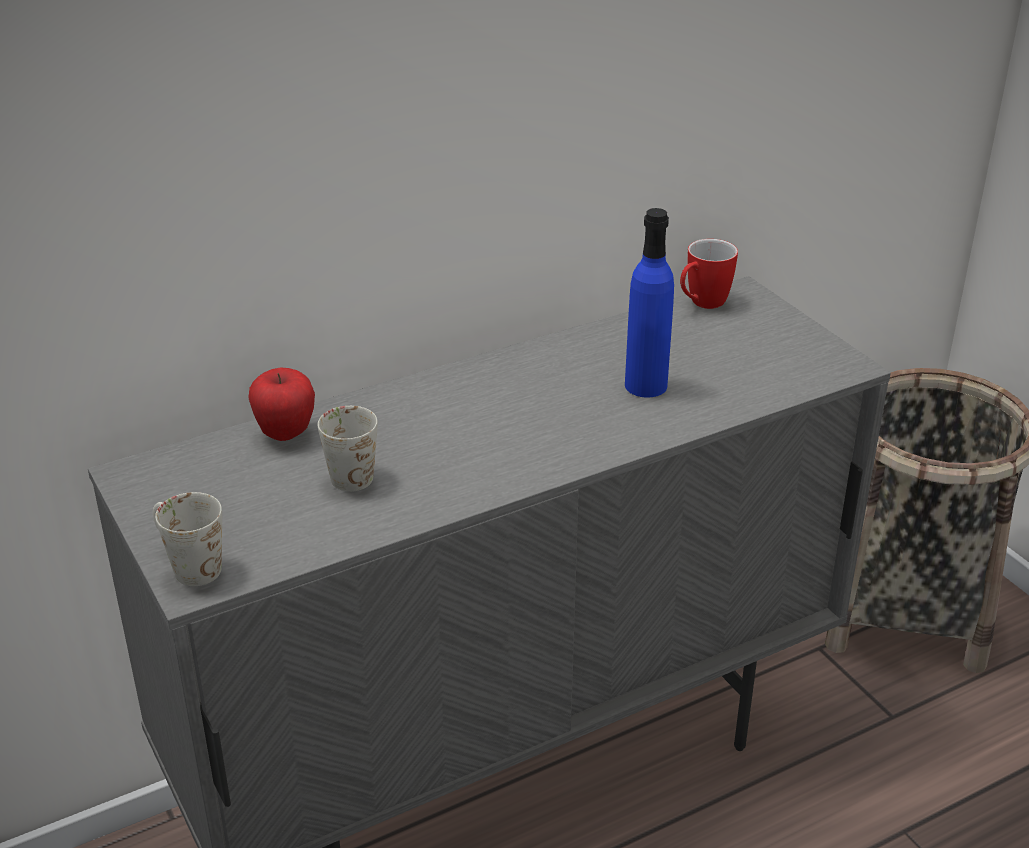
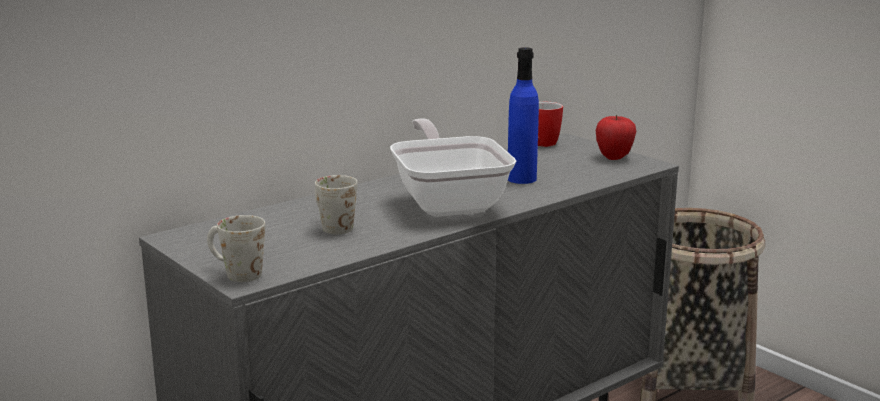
camera: 10 degrees left, 15 degrees down
(286, 434) = (280, 213): apple -> apple (614, 157)
(524, 431) = (448, 202): none -> frying pan

